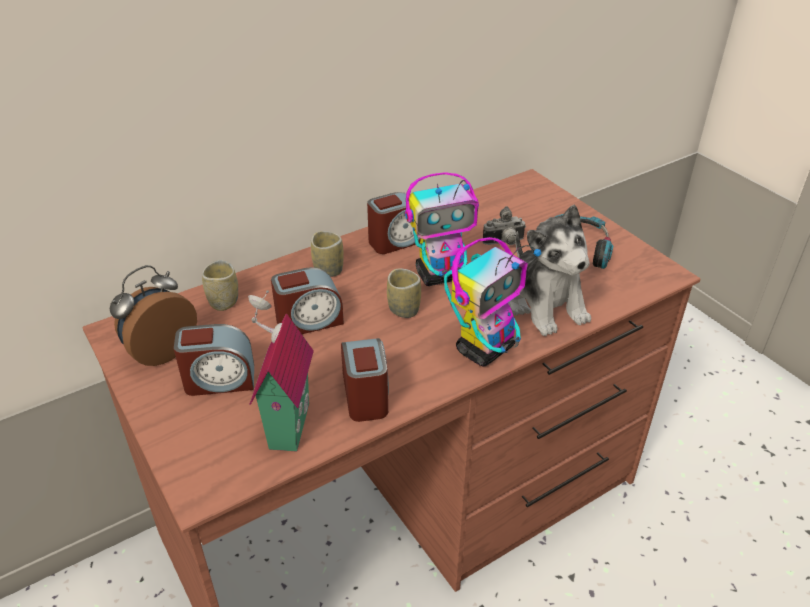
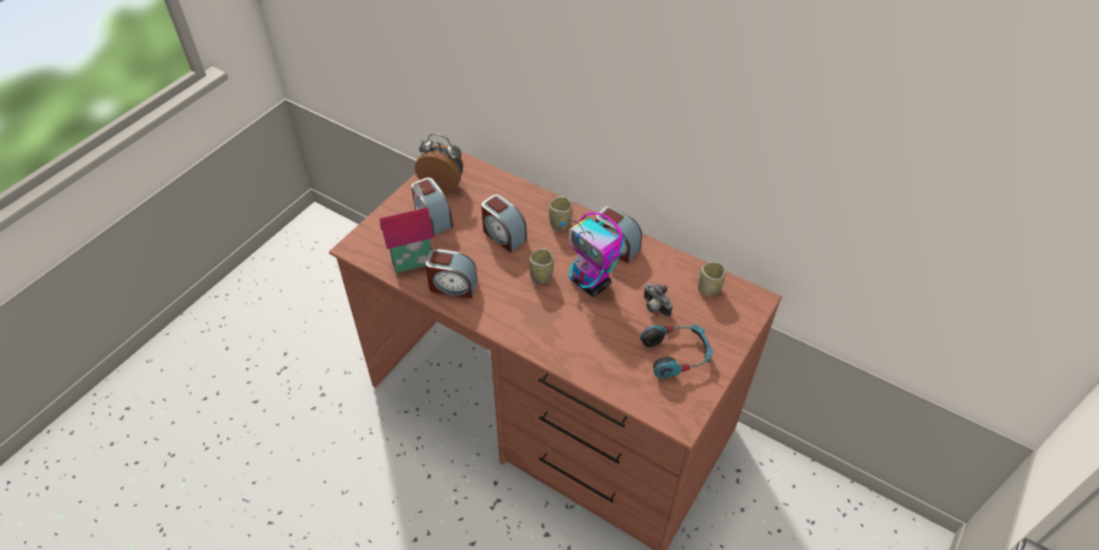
camera: 65 degrees right, 10 degrees up
(223, 301) = (499, 190): cup -> cup (709, 289)
(366, 395) = (452, 286): alarm clock -> alarm clock turned 45 degrees clockwise
(485, 348) = (525, 331): toy robot -> none
(544, 304) = (592, 351): plush toy -> none

